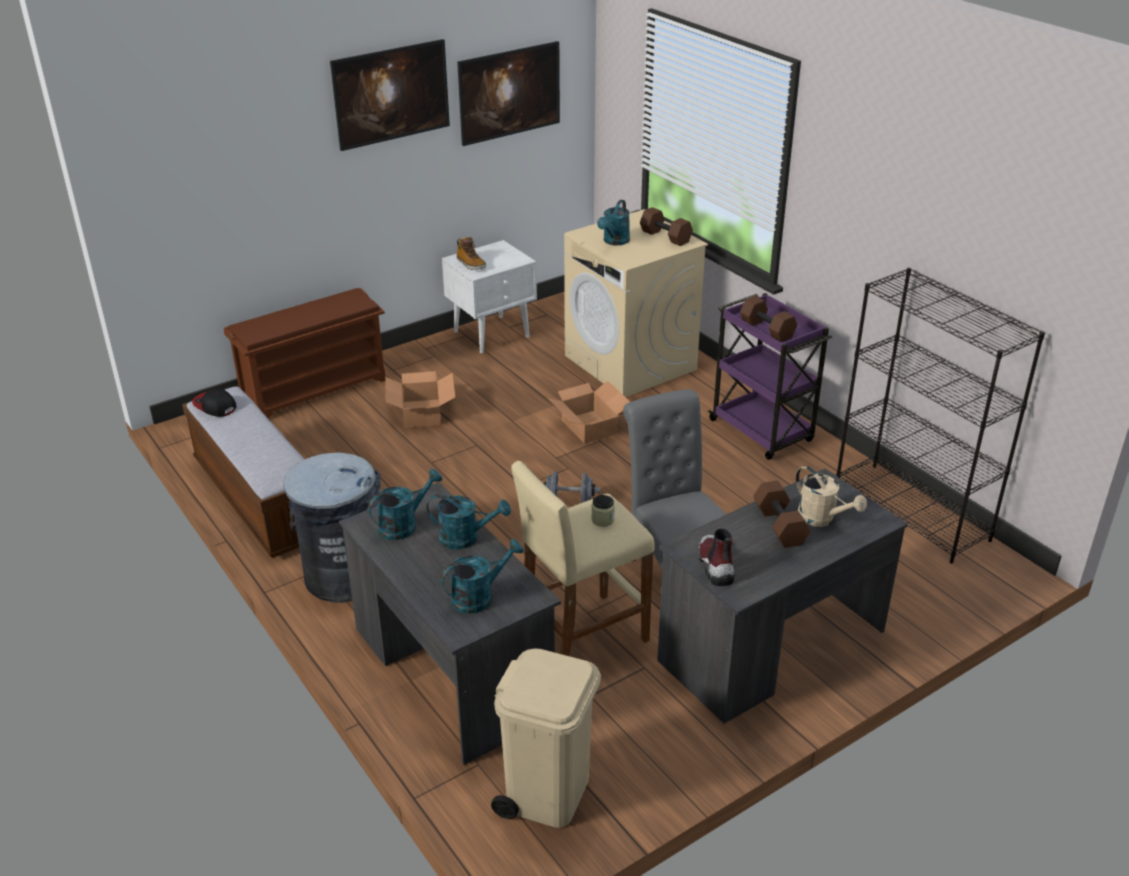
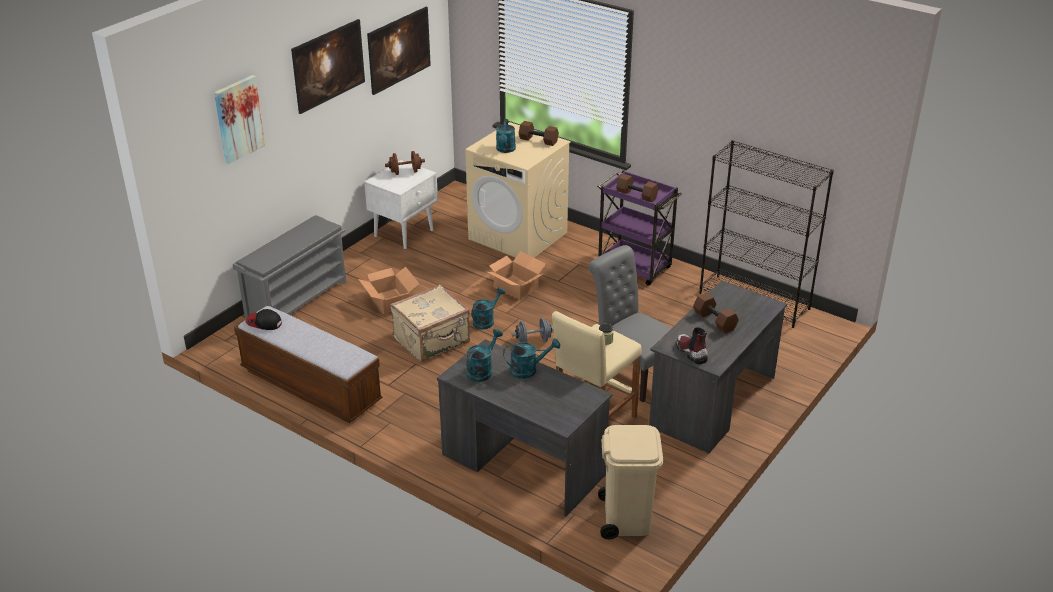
camera: 20 degrees left, 0 degrees up
(241, 140) = (238, 119): none -> picture
(315, 390) = (297, 299): brown shoe rack -> grey shoe rack
(345, 575) = (410, 422): grey trash can -> none
(441, 475) = (432, 341): none -> beige suitcase
(470, 264) = (390, 183): boot -> none
(479, 596) = (561, 402): turquoise watering can -> turquoise watering can (486, 321)
(498, 255) = (405, 172): none -> brown dumbbell
(822, 519) = (737, 311): beige watering can -> none

